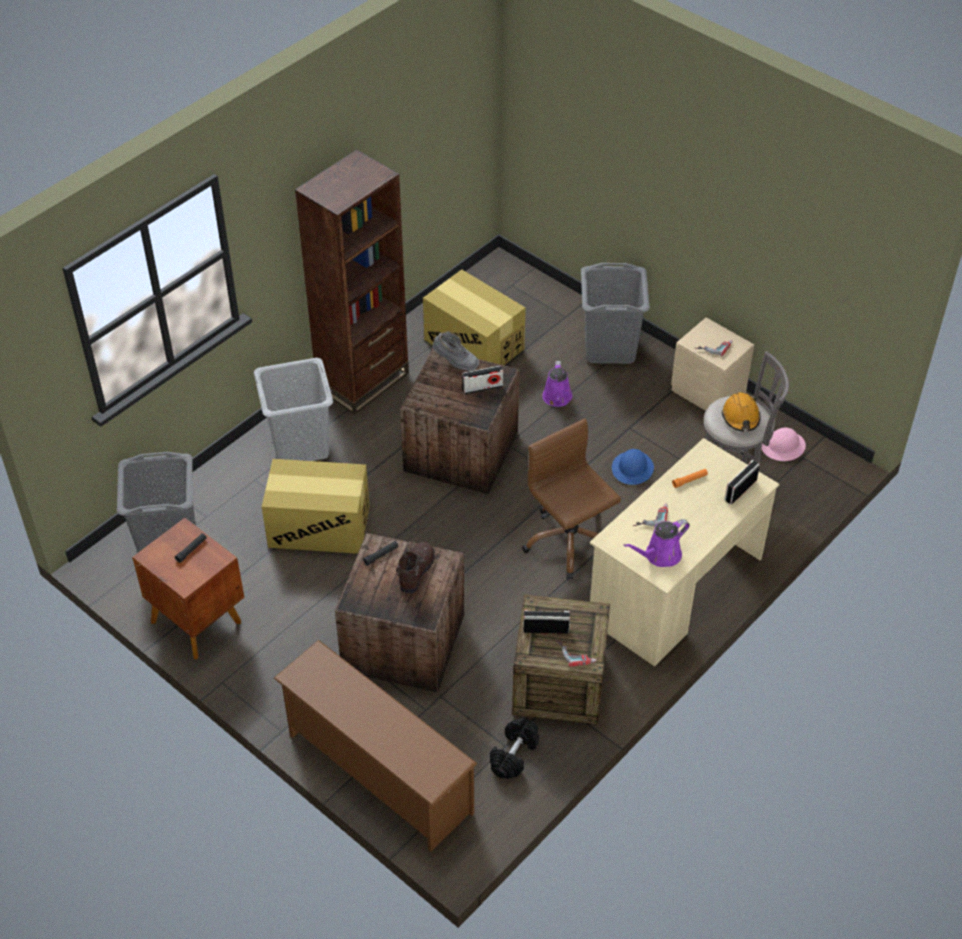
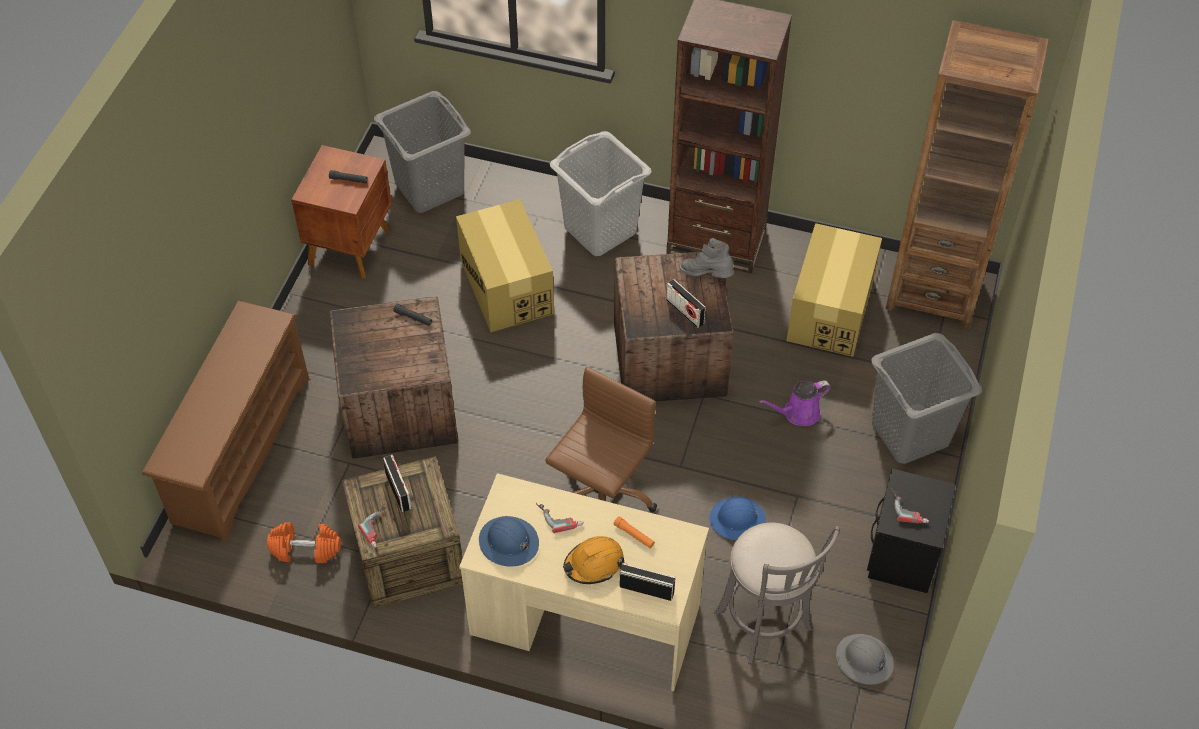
camera: 65 degrees right, 5 degrees up
(415, 572) = (405, 352): brown boot -> none
(455, 363) = (707, 275): grey boot -> grey boot turned 120 degrees clockwise
(492, 284) = (933, 292): none -> brown bookcase
(514, 754) = (306, 549): black dumbbell -> orange dumbbell
(660, 555) = (508, 543): purple watering can -> blue hard hat
(708, 392) = (903, 554): beige nightstand -> black nightstand
(741, 417) = (773, 558): orange hard hat -> orange hard hat (594, 564)
(783, 447) = (864, 660): pink hard hat -> grey hard hat

